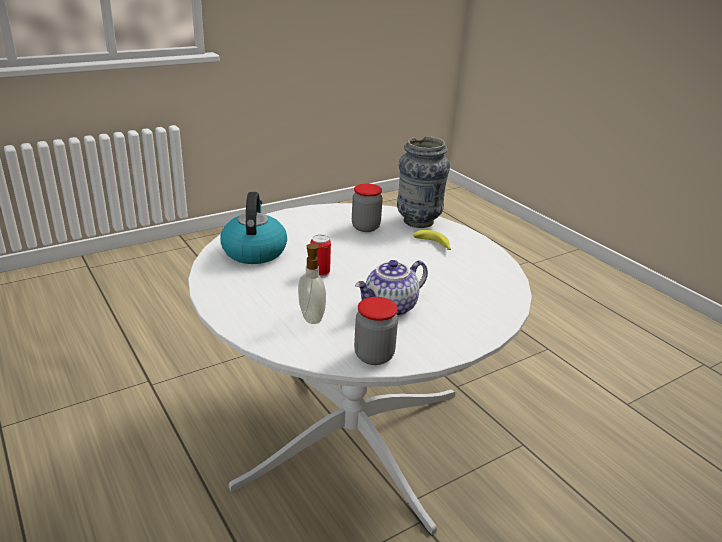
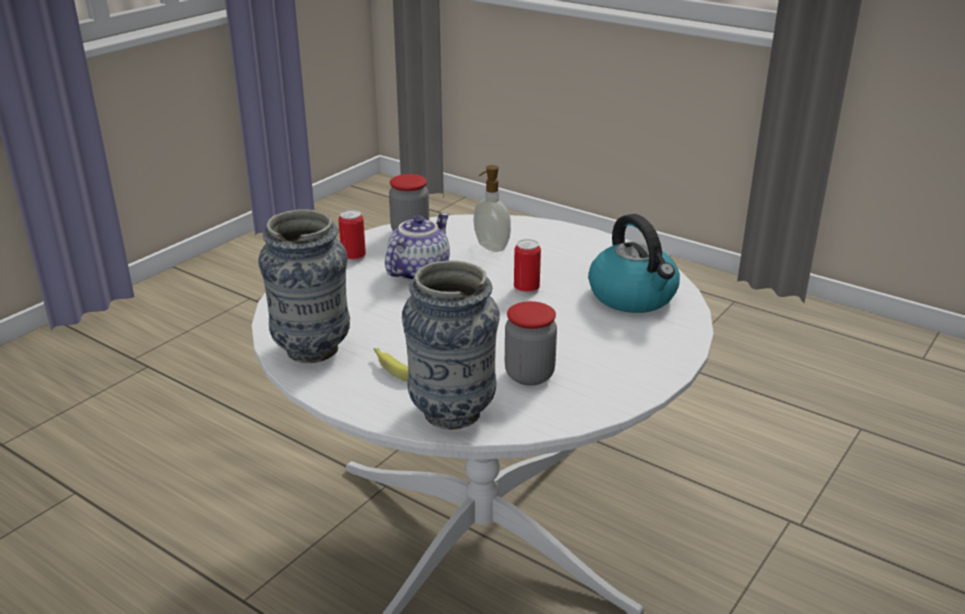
camera: 160 degrees right, 0 degrees up
(441, 337) = (353, 257): none -> can
(488, 267) = (312, 350): none -> vase

